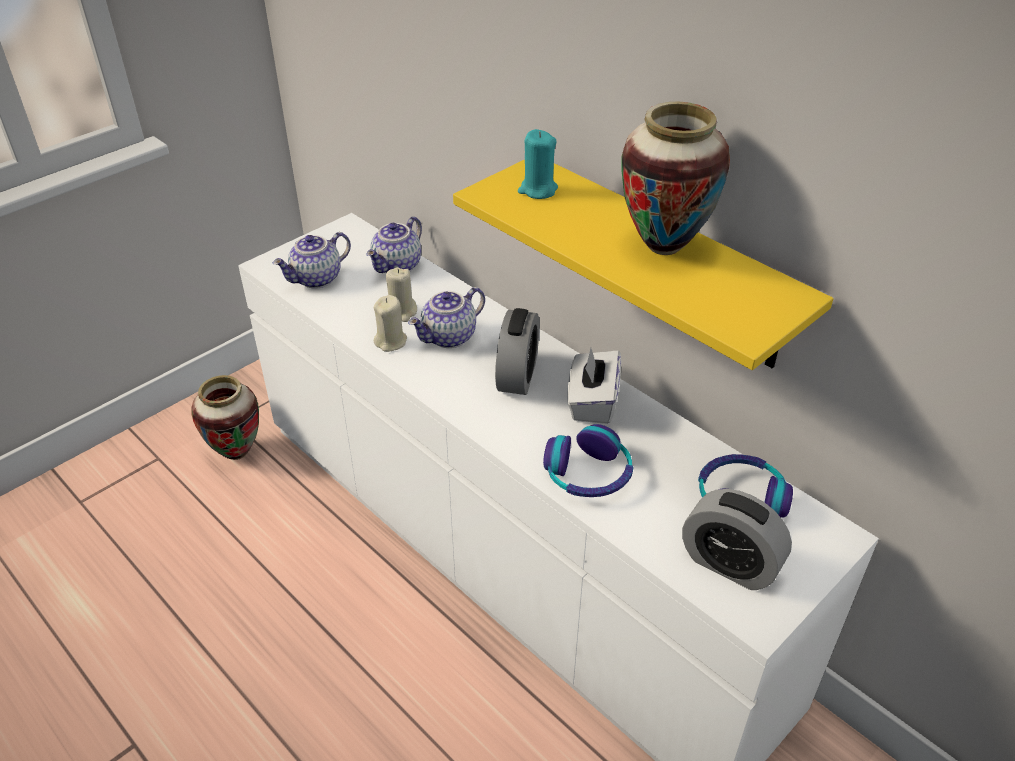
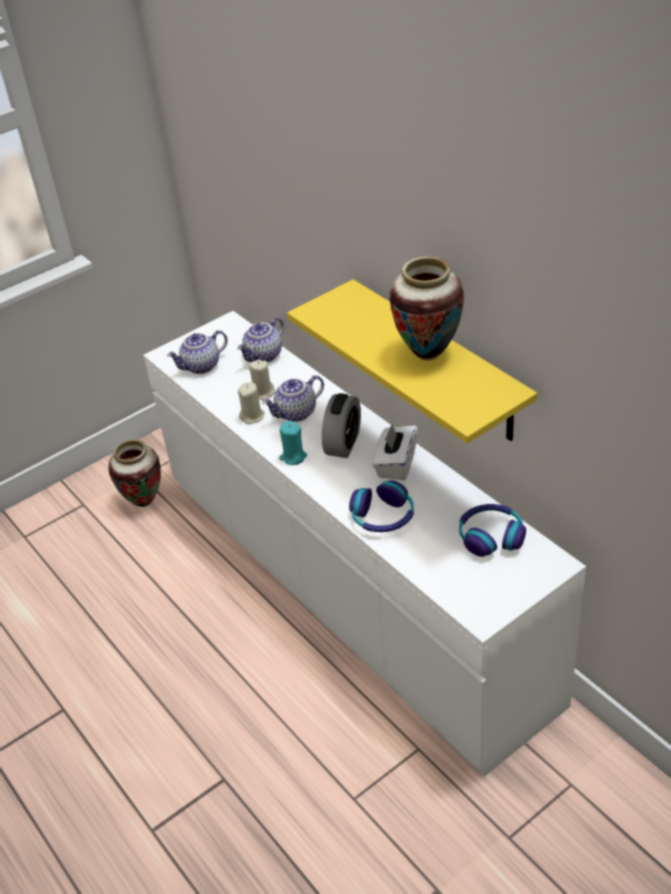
camera: 10 degrees right, 0 degrees up
(537, 190) = (348, 309): turquoise candle -> turquoise candle (293, 457)
(729, 564) = (471, 580): alarm clock -> none

